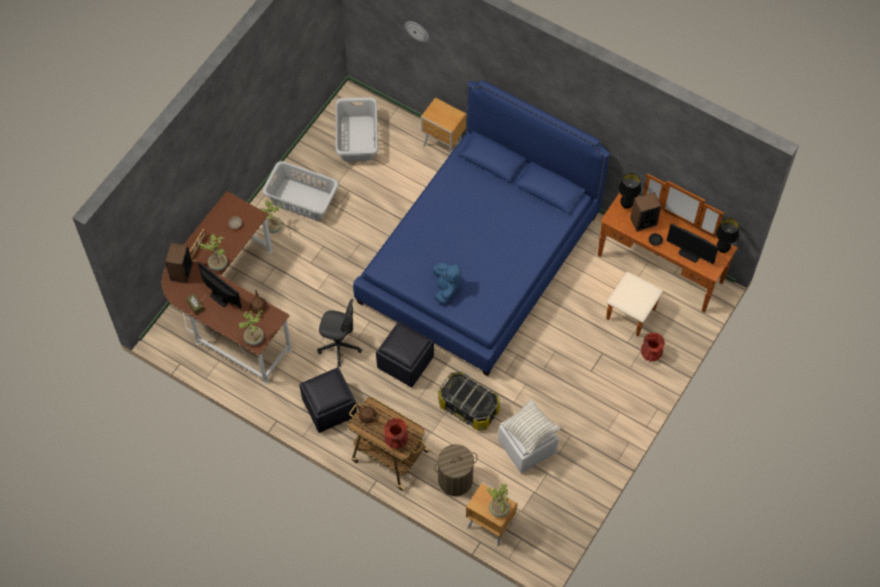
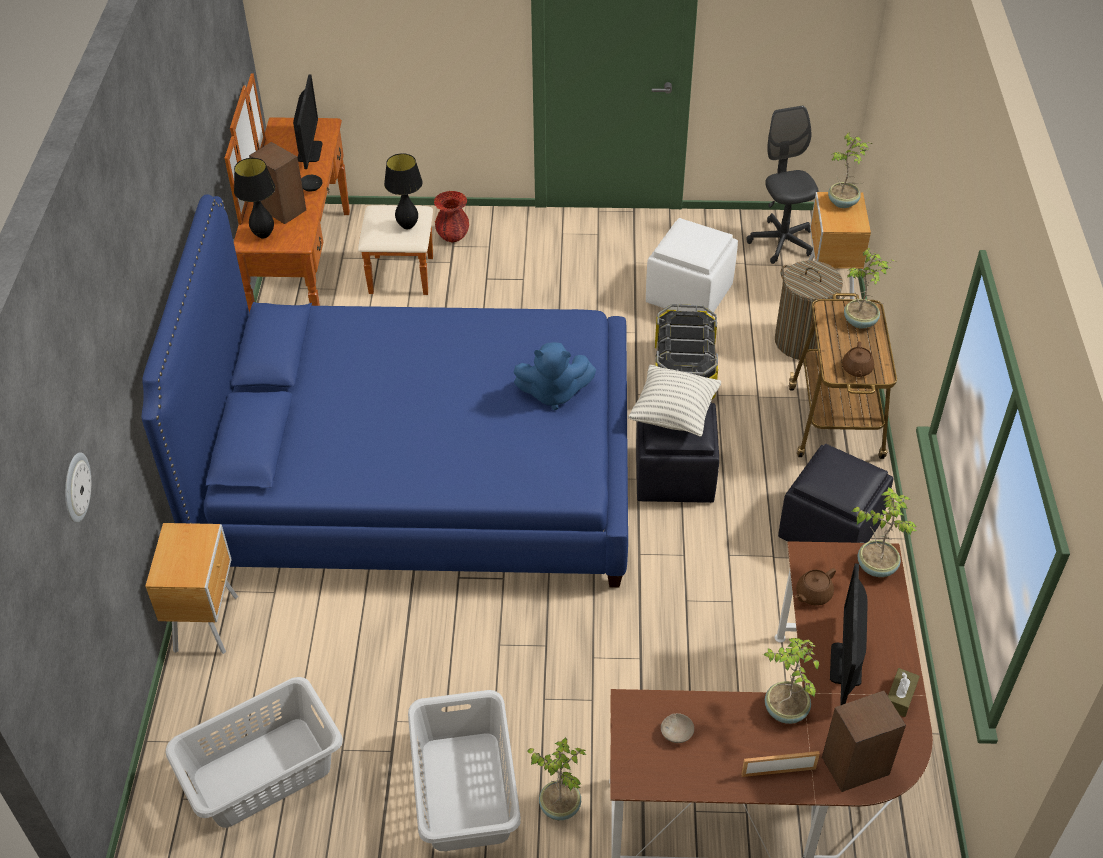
camera: 120 degrees left, 15 degrees down
(339, 346) = (717, 571): grey office chair -> grey office chair (781, 242)
(396, 440) = (861, 322): red vase -> potted plant
(445, 288) = (553, 393): blue plush toy -> blue plush toy turned 150 degrees counterclockwise
(529, 431) = (696, 238): pillow -> pillow (674, 414)
(722, 249) = (282, 127): black table lamp -> black table lamp (407, 226)

